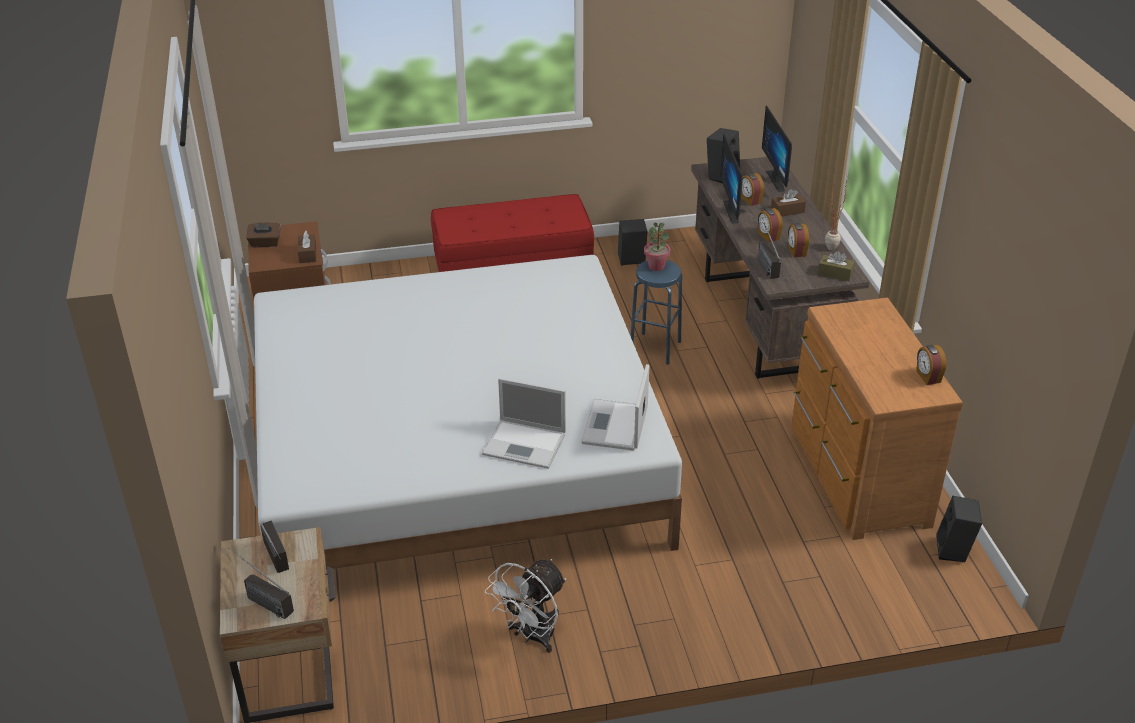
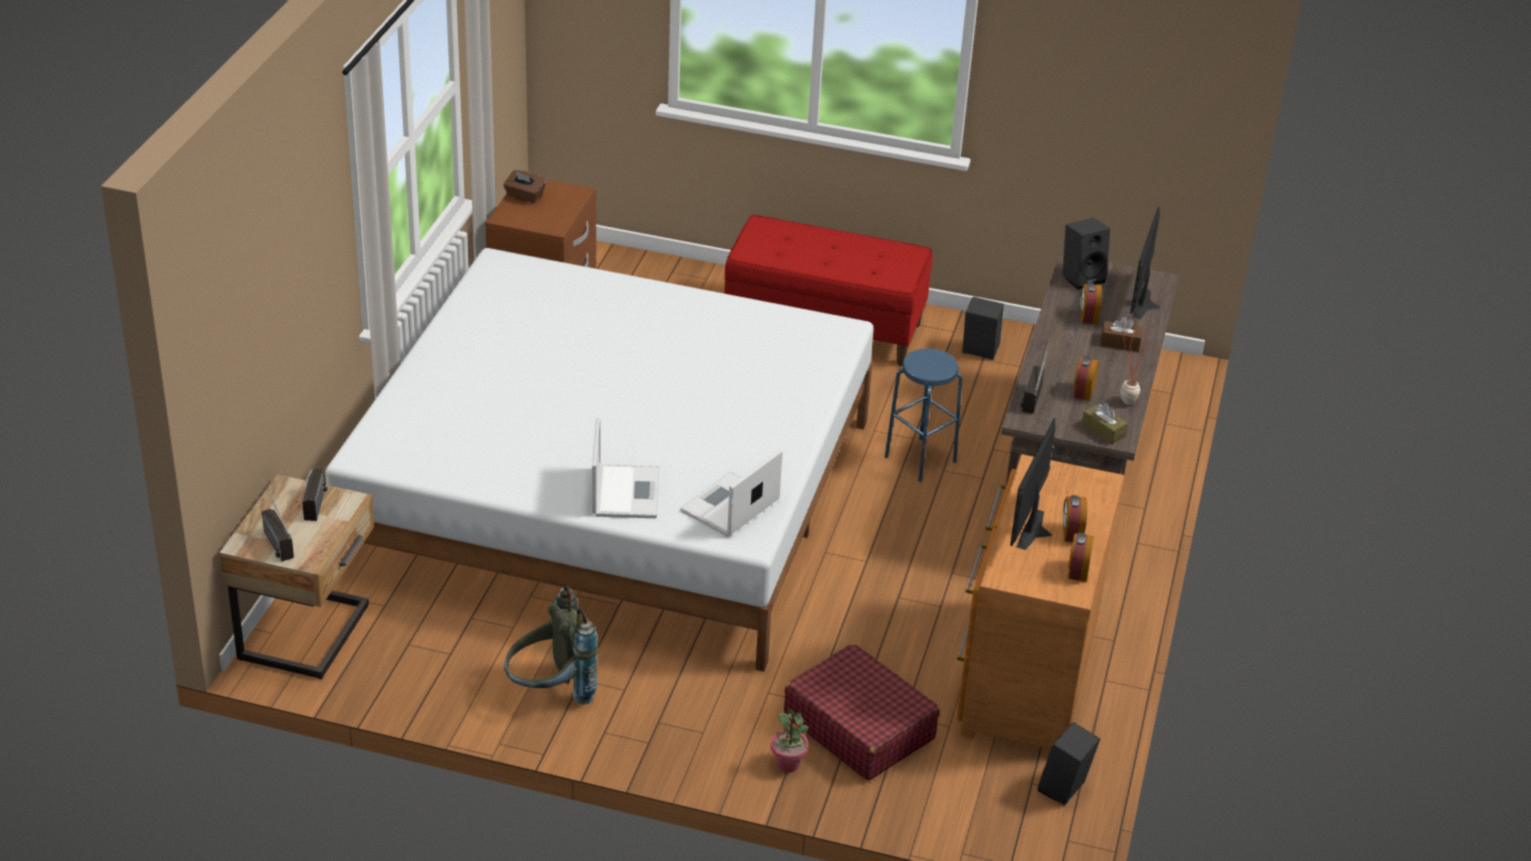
camera: 25 degrees right, 0 degrees up
(307, 254) = (558, 222): brown tissue box -> none
(526, 444) = (625, 491): laptop -> laptop turned 135 degrees counterclockwise
(532, 636) = (550, 692): white fan -> grey backpack
(656, 266) = (932, 359): potted plant -> potted plant (788, 764)
(736, 211) = (1058, 324): monitor -> monitor (1038, 531)
(768, 236) = (1067, 364): alarm clock -> alarm clock (1071, 533)
(780, 564) = (859, 727): none -> red suitcase

